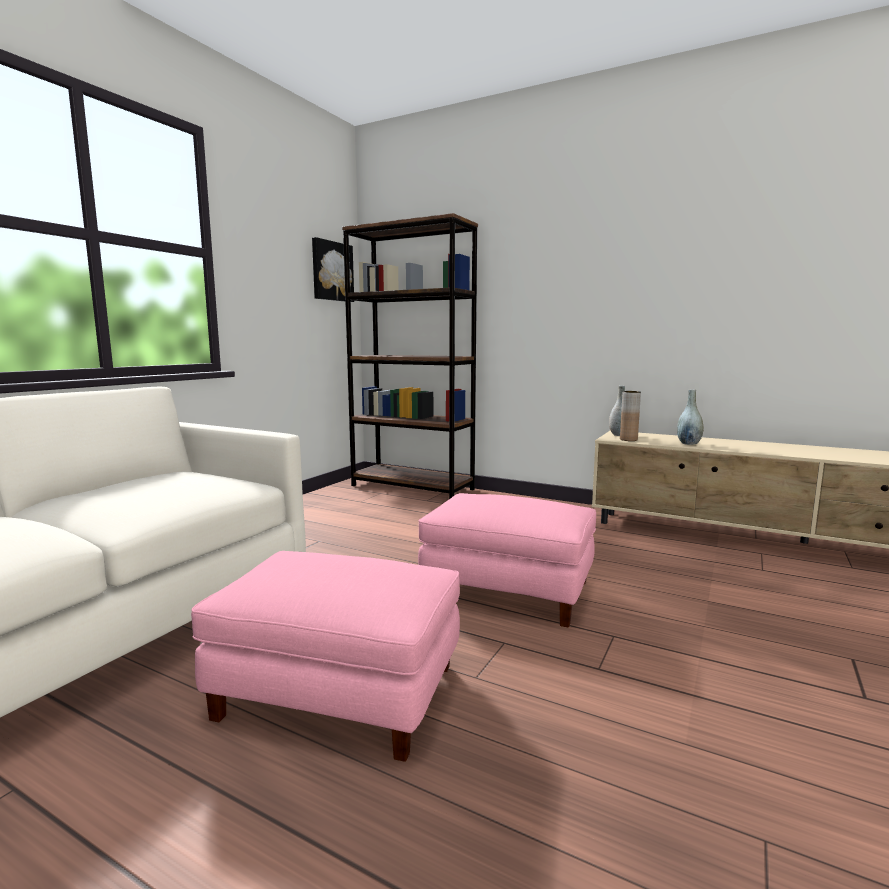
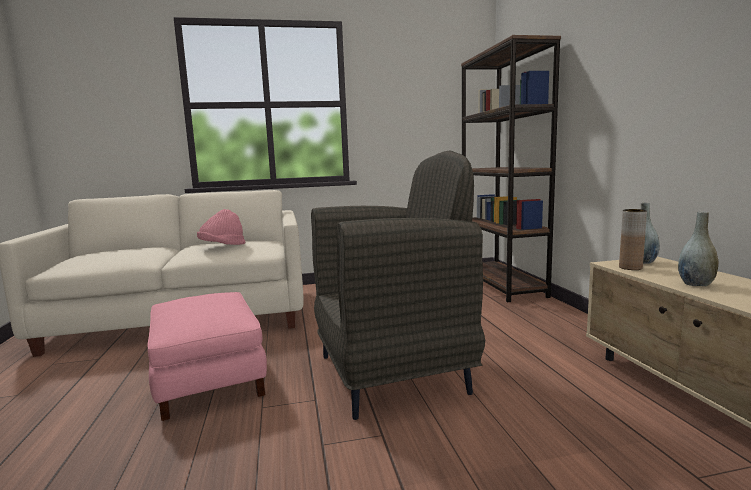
camera: 50 degrees right, 0 degrees up
(164, 489) = (222, 247): none -> pink hat
(331, 271) = (459, 100): picture -> none
(509, 590) = (394, 373): pink ottoman -> grey armchair

